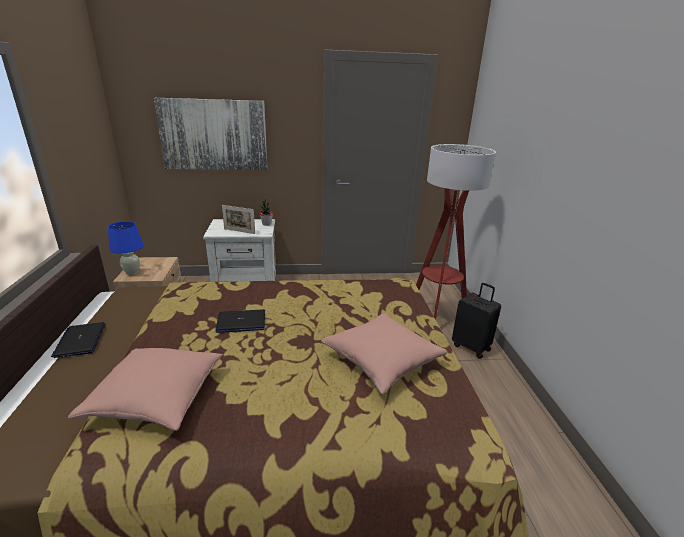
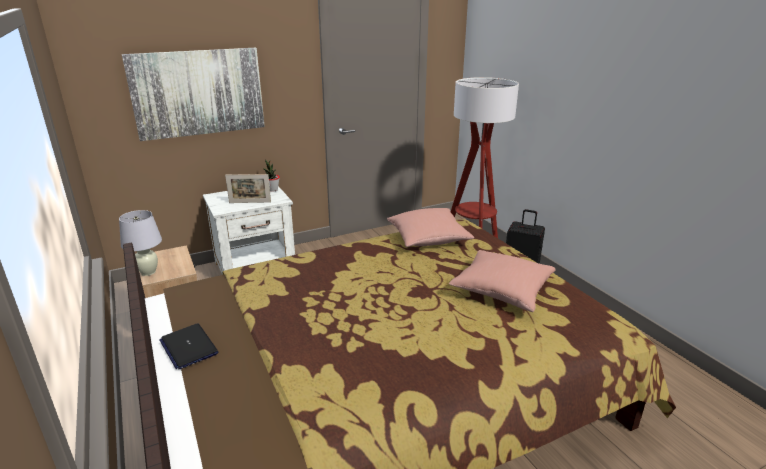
camera: 20 degrees left, 0 degrees up
(132, 272) = (148, 272): blue table lamp -> white table lamp
(157, 398) = (336, 370): pink pillow -> pink pillow (428, 238)
(241, 322) = (346, 289): laptop -> none

